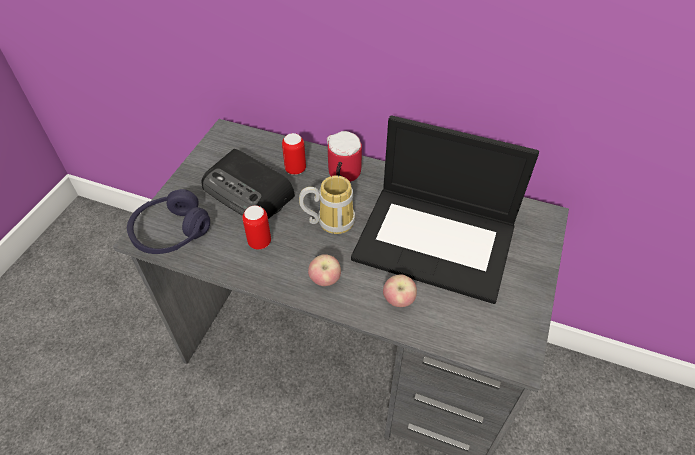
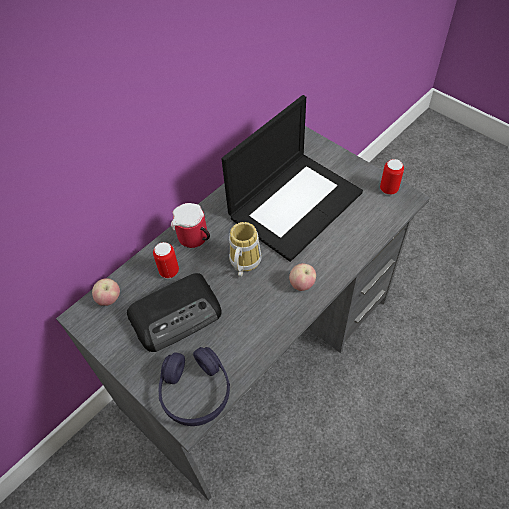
camera: 65 degrees left, 5 degrees up
(259, 242) = (242, 320): can -> can (388, 189)
(398, 300) = (339, 244): apple -> apple (109, 299)

